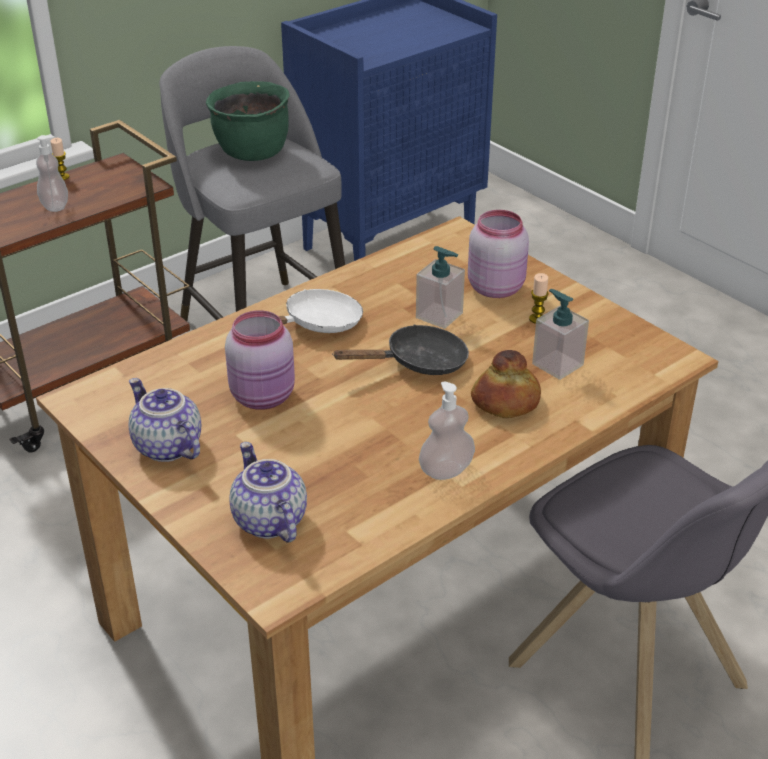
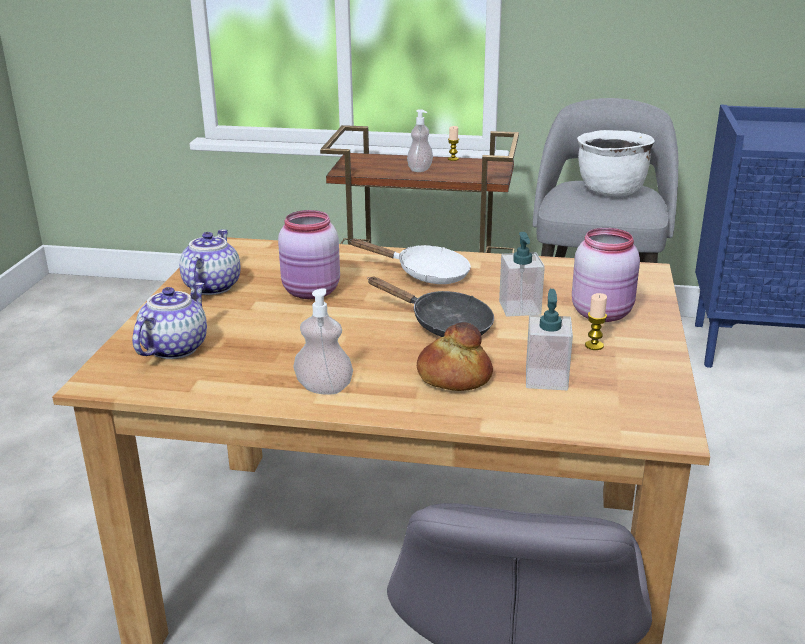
camera: 50 degrees right, 10 degrees down
(252, 153) = (610, 191): green cooking pot -> white cooking pot

